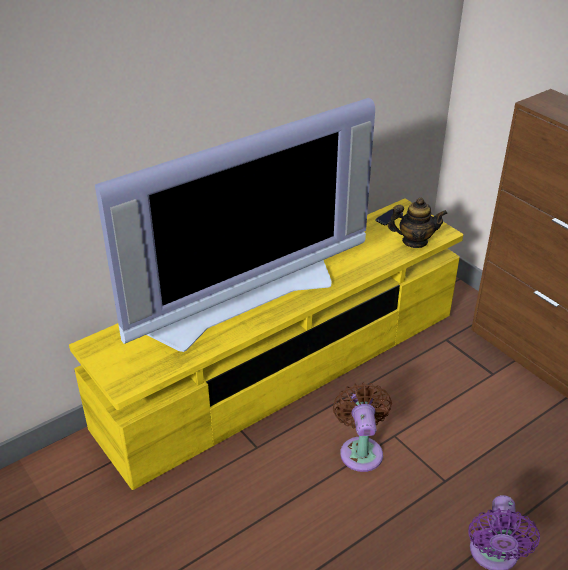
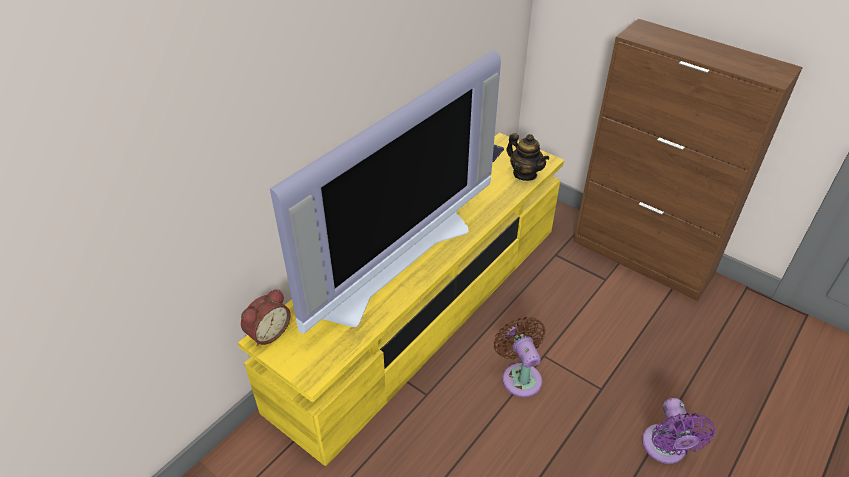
camera: 15 degrees left, 5 degrees up
(98, 341) = (267, 332): none -> alarm clock
(414, 241) = (525, 174): teapot -> teapot turned 60 degrees clockwise

